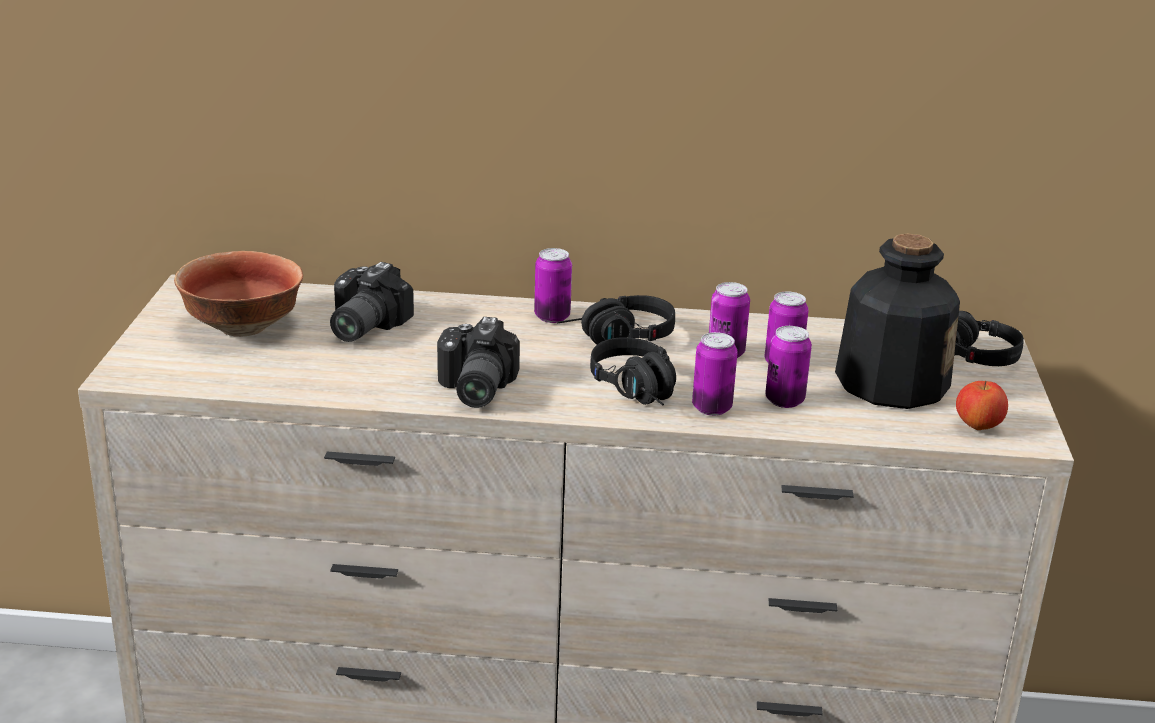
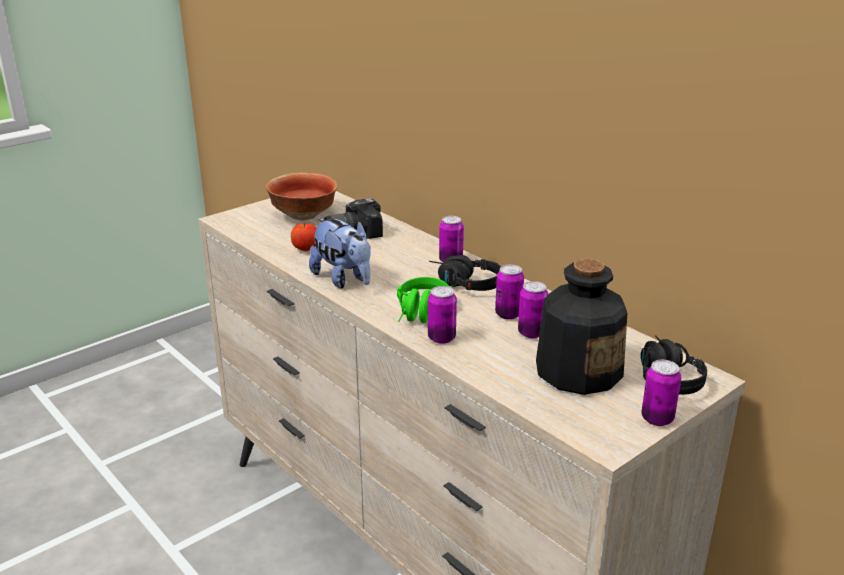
camera: 45 degrees right, 0 degrees up
(472, 389) = (343, 279): camera -> plush toy
(641, 392) = (421, 314): black headphones -> green headphones
(784, 400) = (491, 352): can -> can (657, 419)
(977, 427) = (584, 420): apple -> apple (305, 249)

